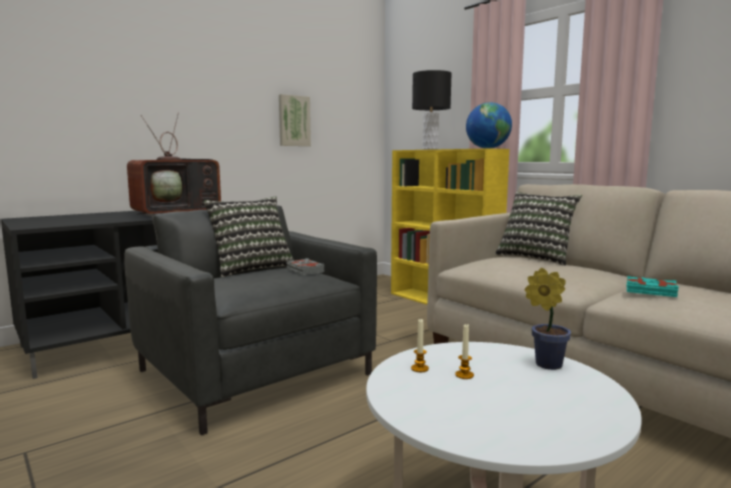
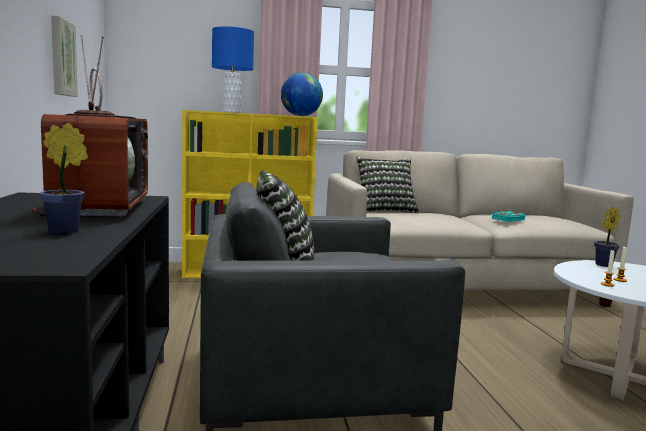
camera: 60 degrees left, 0 degrees up
(103, 219) = (68, 231): none -> potted plant
(304, 270) = (337, 252): grey book -> none
(430, 149) = (232, 112): black table lamp -> blue table lamp

